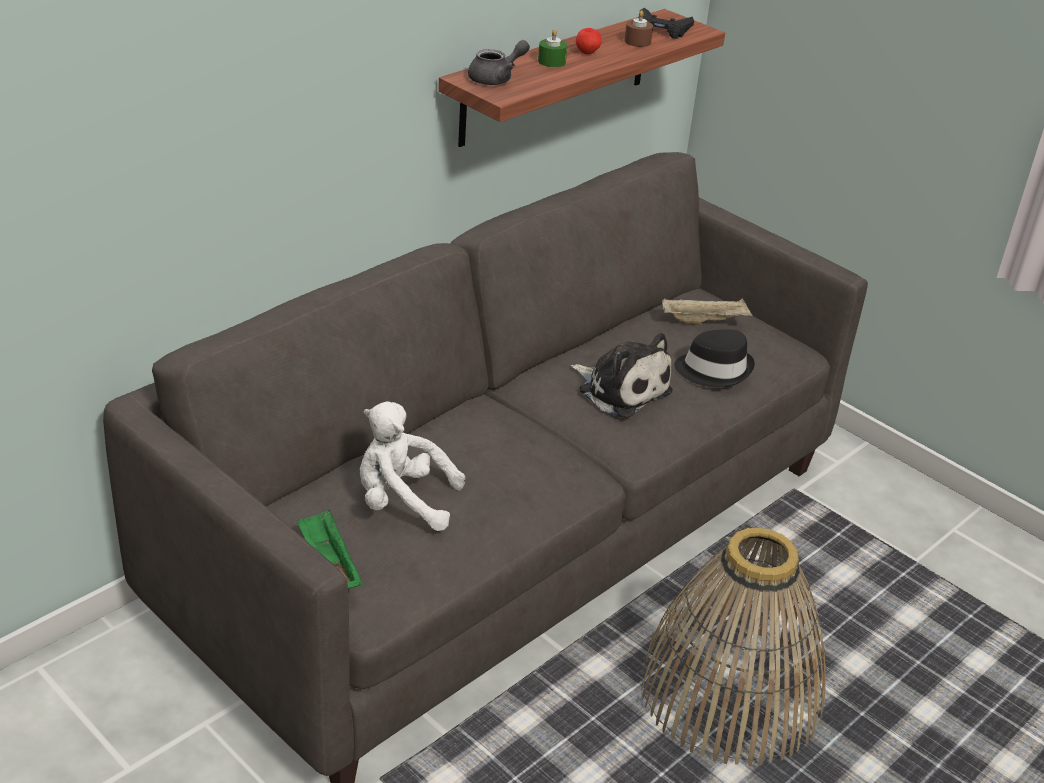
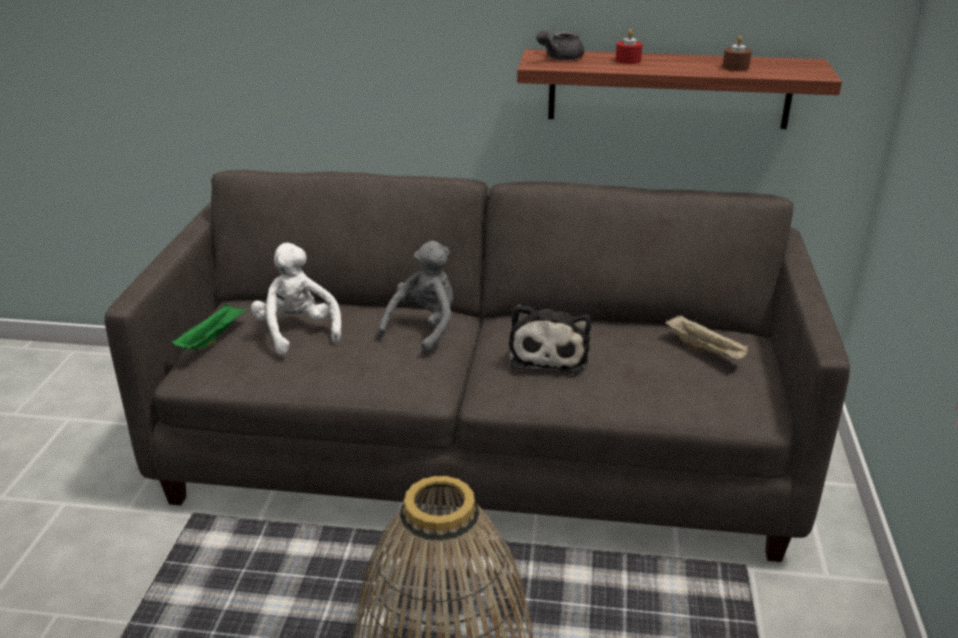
camera: 55 degrees right, 5 degrees down
(496, 79) = (559, 58): grey teapot -> grey teapot turned 120 degrees clockwise
(502, 427) = (424, 329): none -> grey plush toy
(551, 61) = (628, 60): green candle -> red candle
(587, 52) = (672, 63): apple -> none
(661, 29) = (781, 67): black game controller -> none
(714, 369) = (644, 379): black hat -> none

